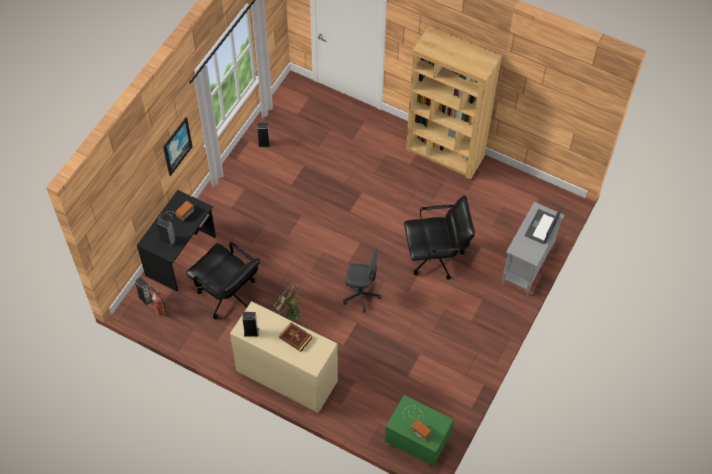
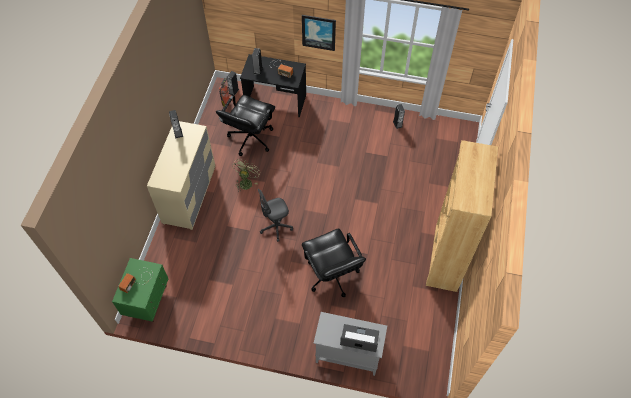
camera: 75 degrees right, 0 degrees up
(295, 338) = (179, 162): book -> none
(361, 295) = (276, 227): grey office chair -> grey office chair turned 75 degrees clockwise

